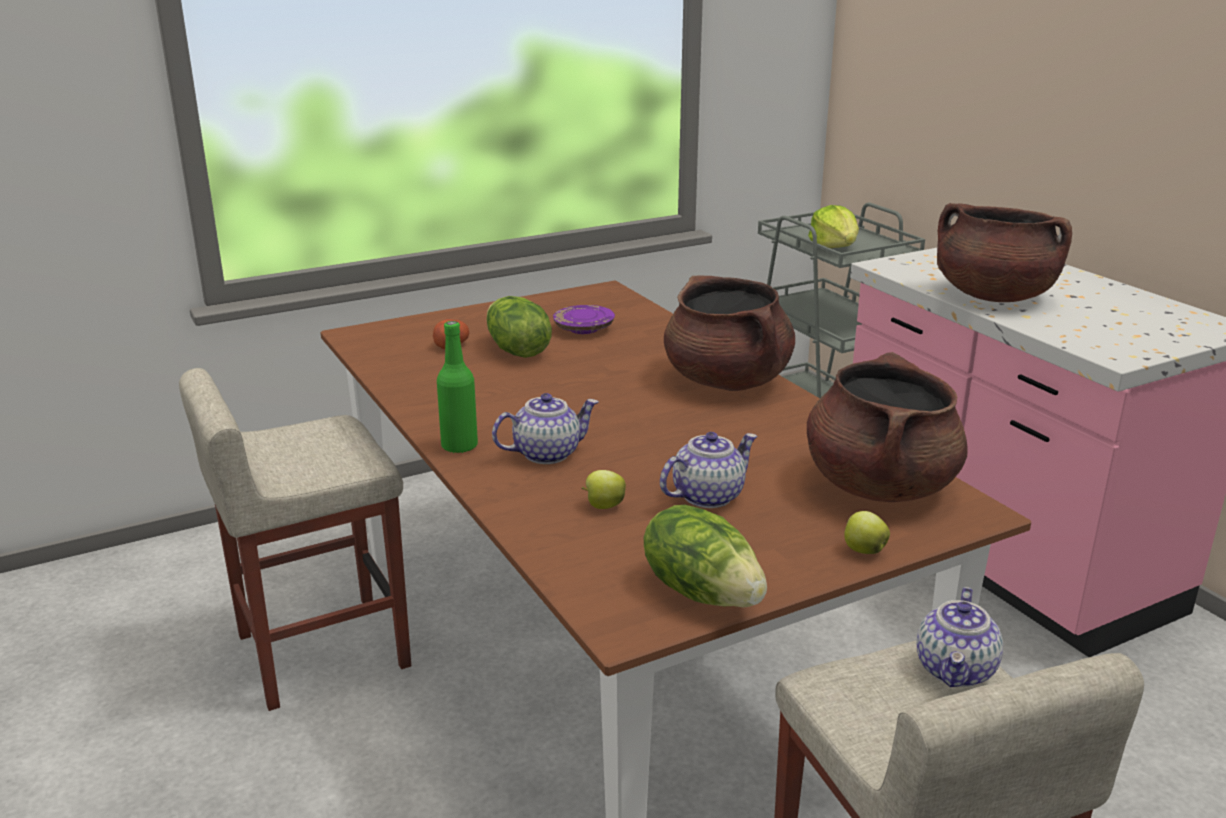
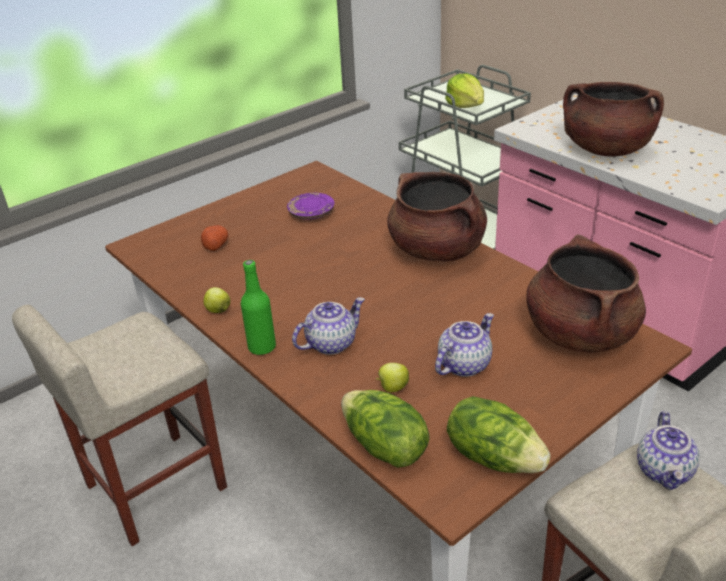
camera: 10 degrees left, 10 degrees up
(516, 351) = (268, 244): lettuce -> lettuce (384, 447)
(863, 550) = (590, 397): apple -> apple (218, 310)

